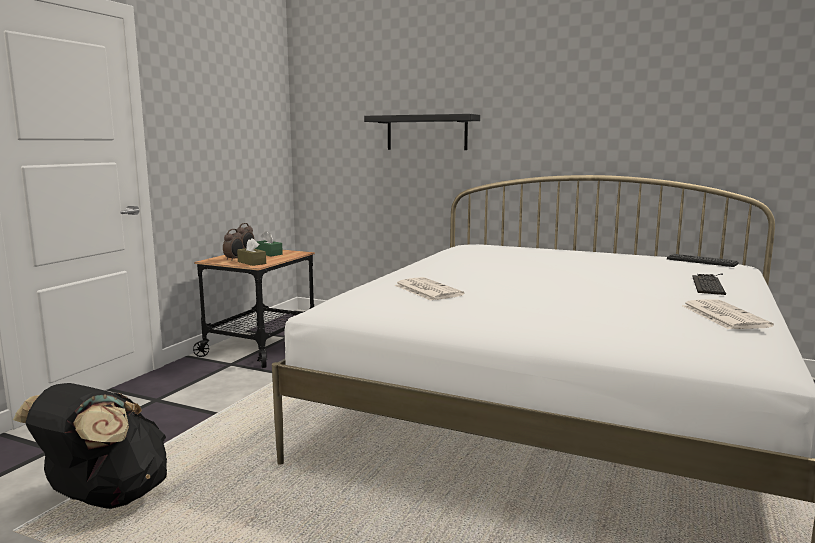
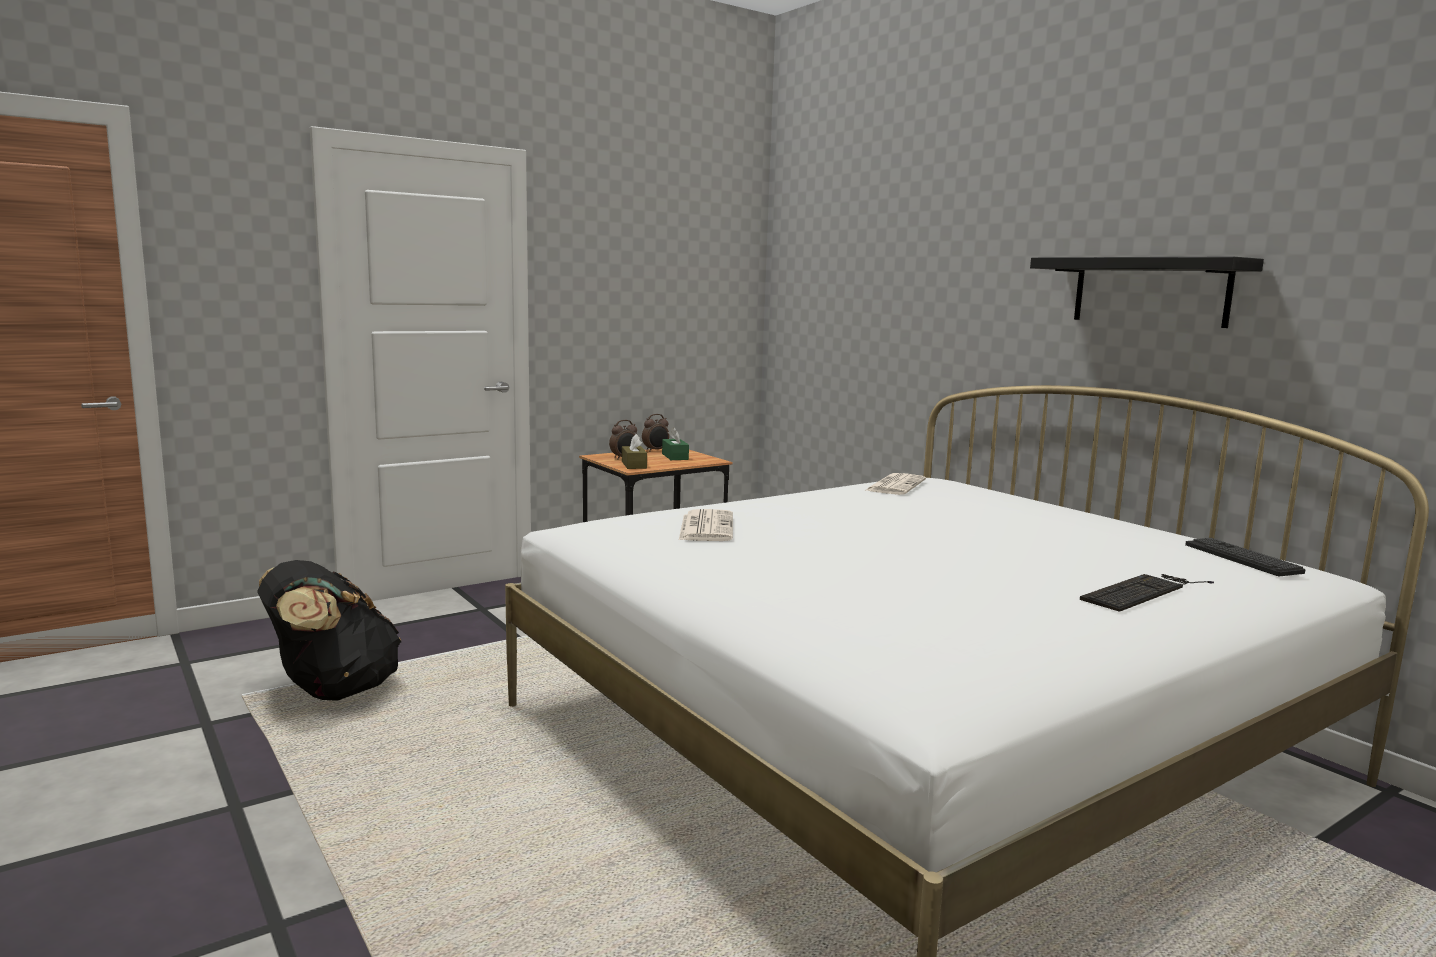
camera: 30 degrees right, 0 degrees up
(426, 133) = (912, 306): black shelf -> black shelf (1150, 291)
(722, 315) = (1020, 636): newspaper -> newspaper (895, 485)

